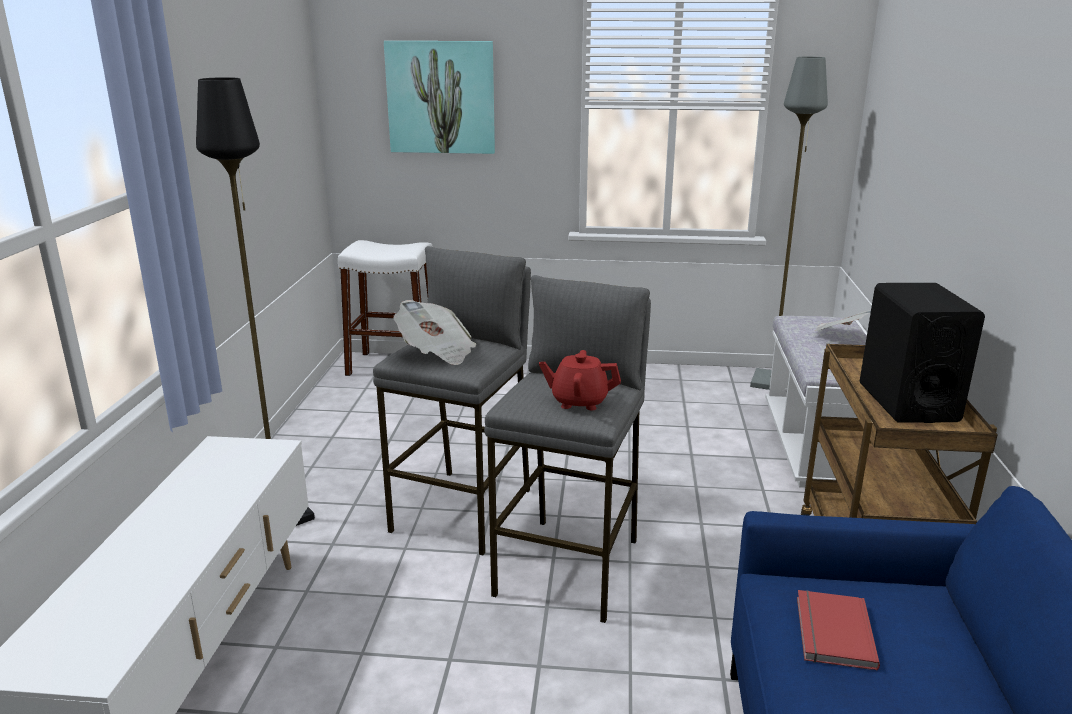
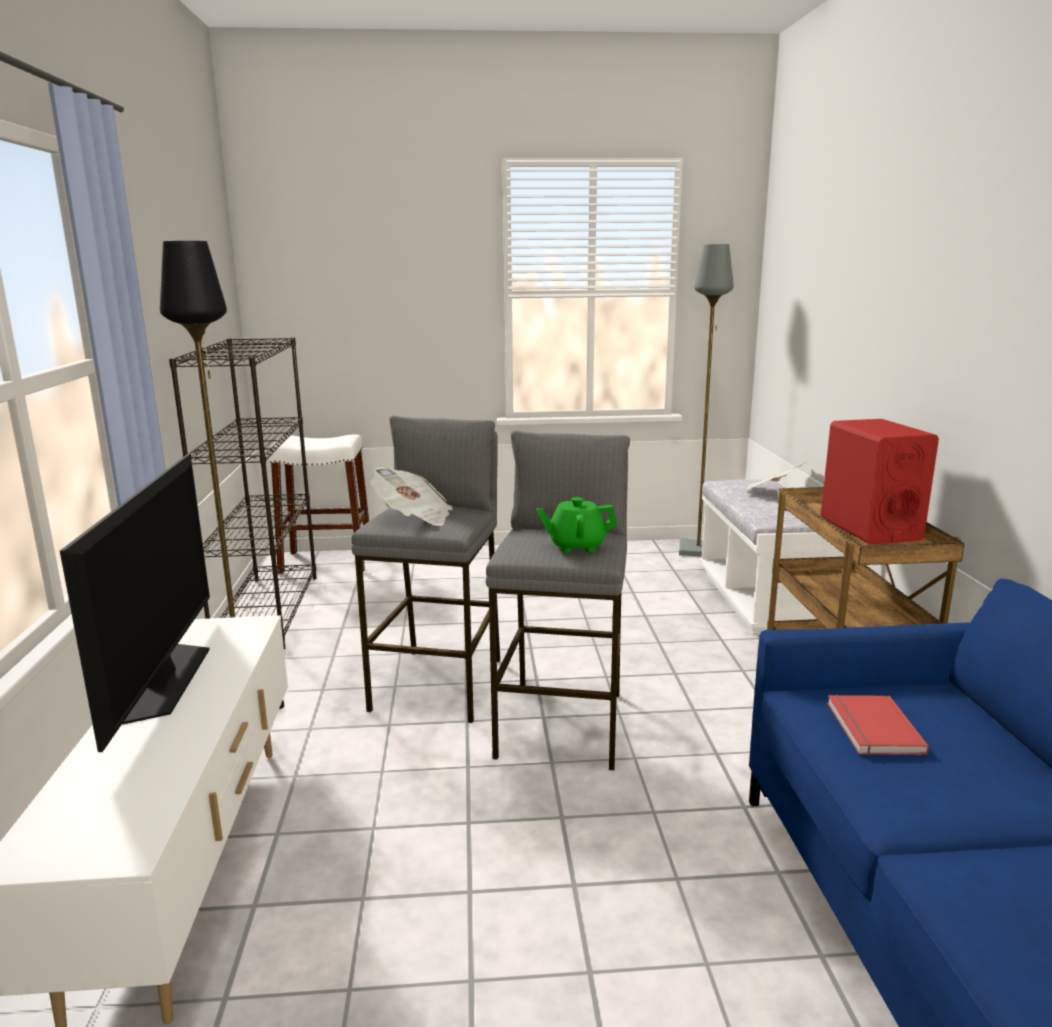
camera: 10 degrees left, 5 degrees down
(176, 501) = (162, 681): none -> television
(326, 415) = (268, 611): none -> black bookcase
(441, 97) = (366, 290): picture -> none
(579, 401) = (576, 546): red teapot -> green teapot
(907, 402) = (869, 529): black speaker -> red speaker

